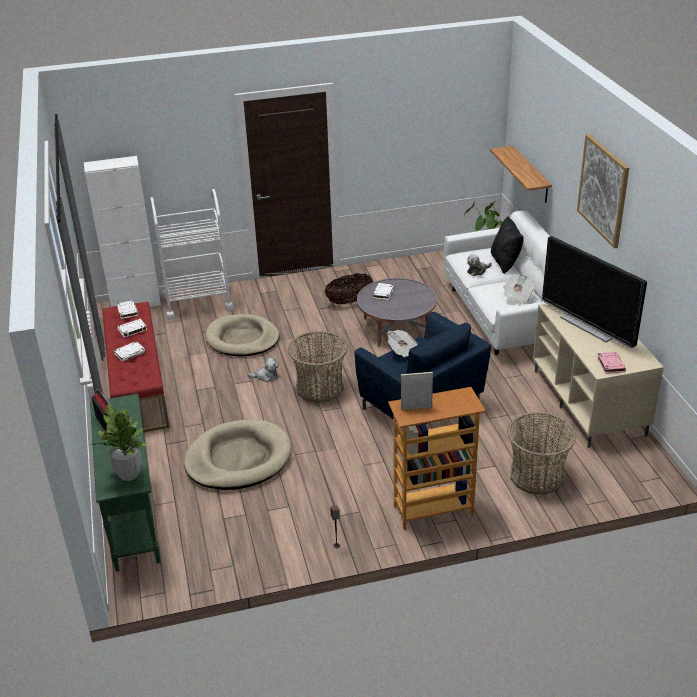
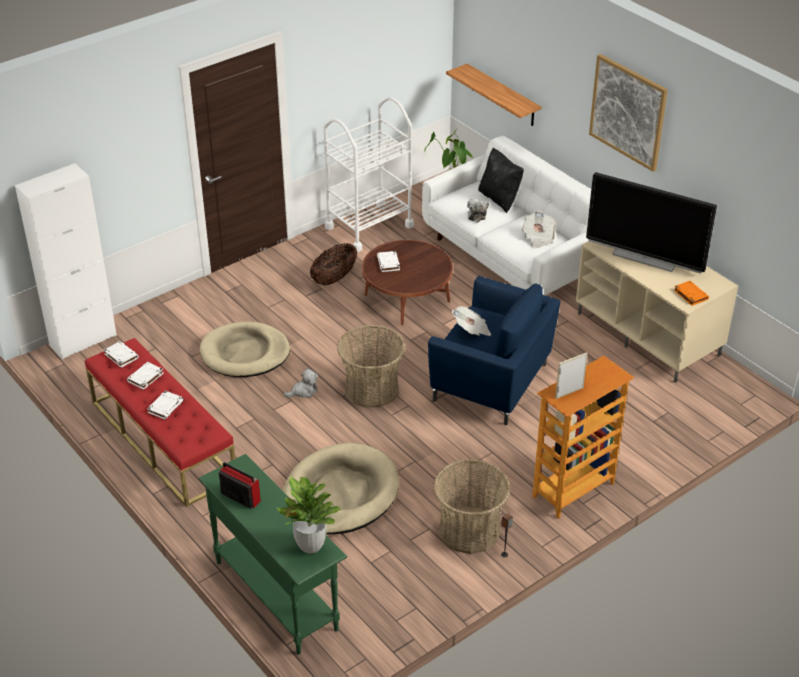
camera: 25 degrees left, 5 degrees up
(197, 302) = (158, 321): white cart -> white cart (369, 226)
(396, 328) = (407, 298): grey coffee table -> brown coffee table
(537, 476) = (646, 425): basket -> basket (469, 530)
(610, 364) = (690, 295): pink book -> orange book

